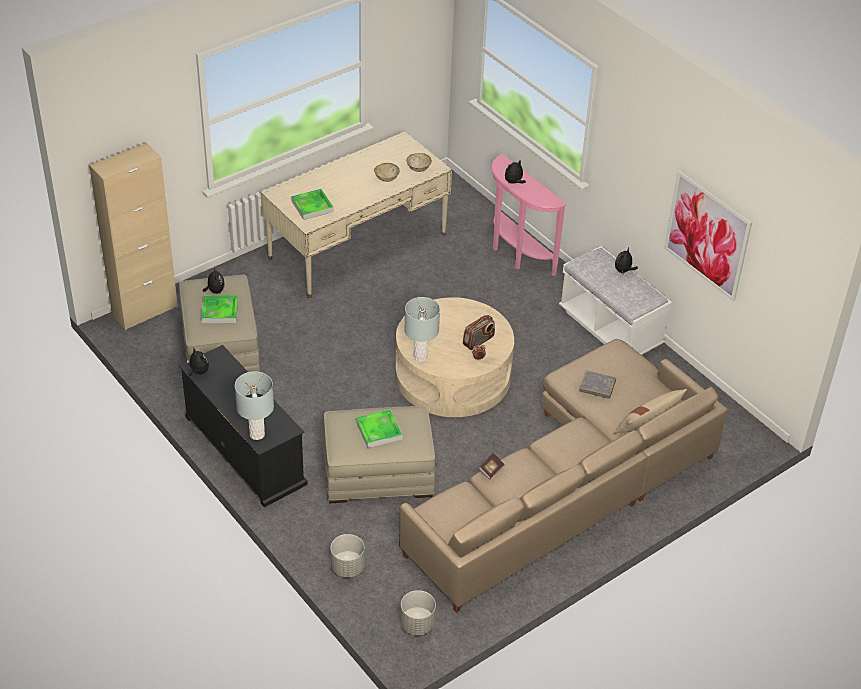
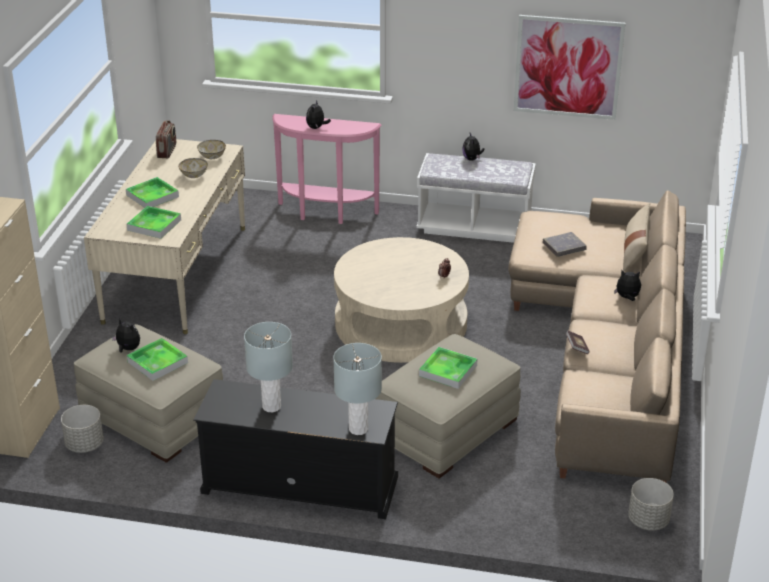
camera: 40 degrees left, 10 degrees down
(198, 372) = (223, 413): plush toy -> plush toy (627, 298)
(340, 181) = (152, 196): none -> tray
(347, 567) = (528, 517): grey planter -> grey planter (84, 445)
(420, 357) = (395, 301): grey table lamp -> grey table lamp (271, 406)
(478, 341) = (425, 265): radio -> radio (167, 151)

